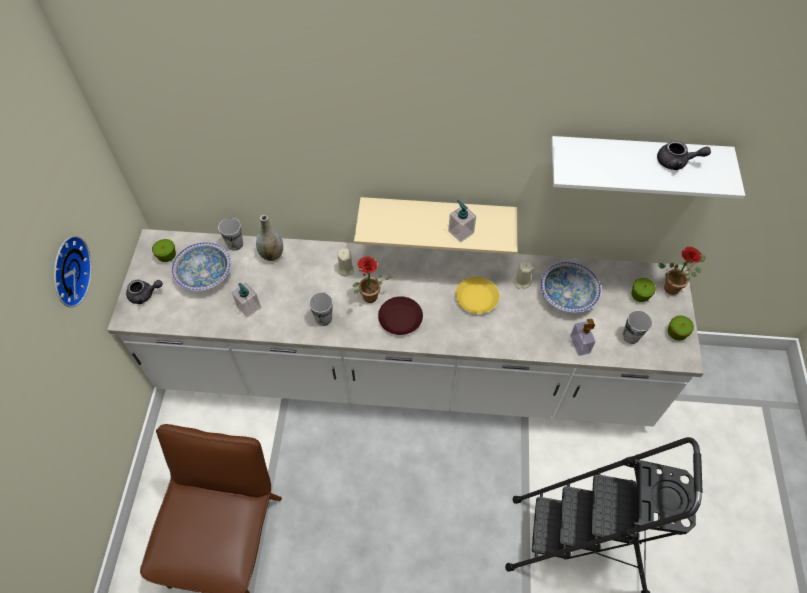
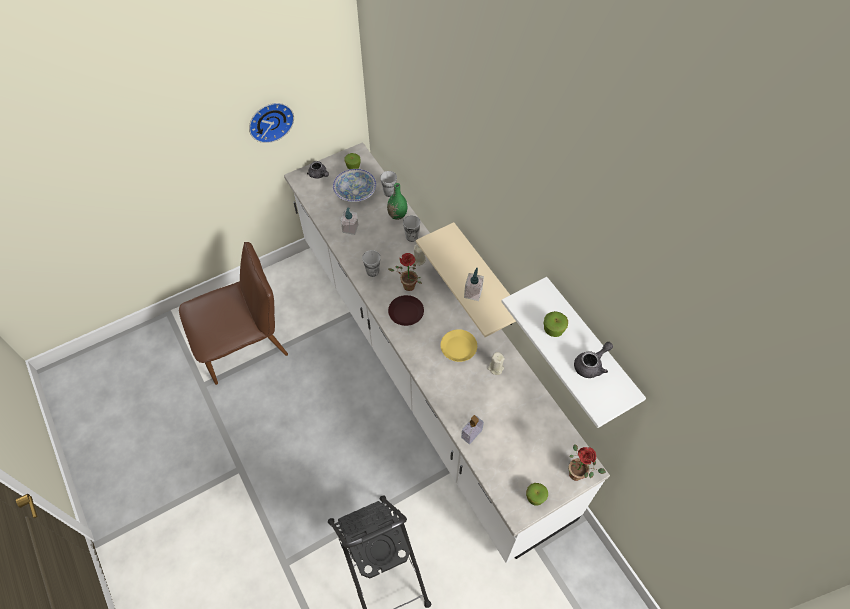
camera: 55 degrees right, 0 degrees up
(272, 254) = (397, 215): grey vase -> green vase
(567, 295) = (508, 403): bowl -> none
(630, 336) = (506, 465): cup -> cup (412, 236)
(640, 295) = (549, 454): apple -> apple (553, 330)
(676, 162) = (591, 365): grey teapot -> grey teapot turned 105 degrees counterclockwise

